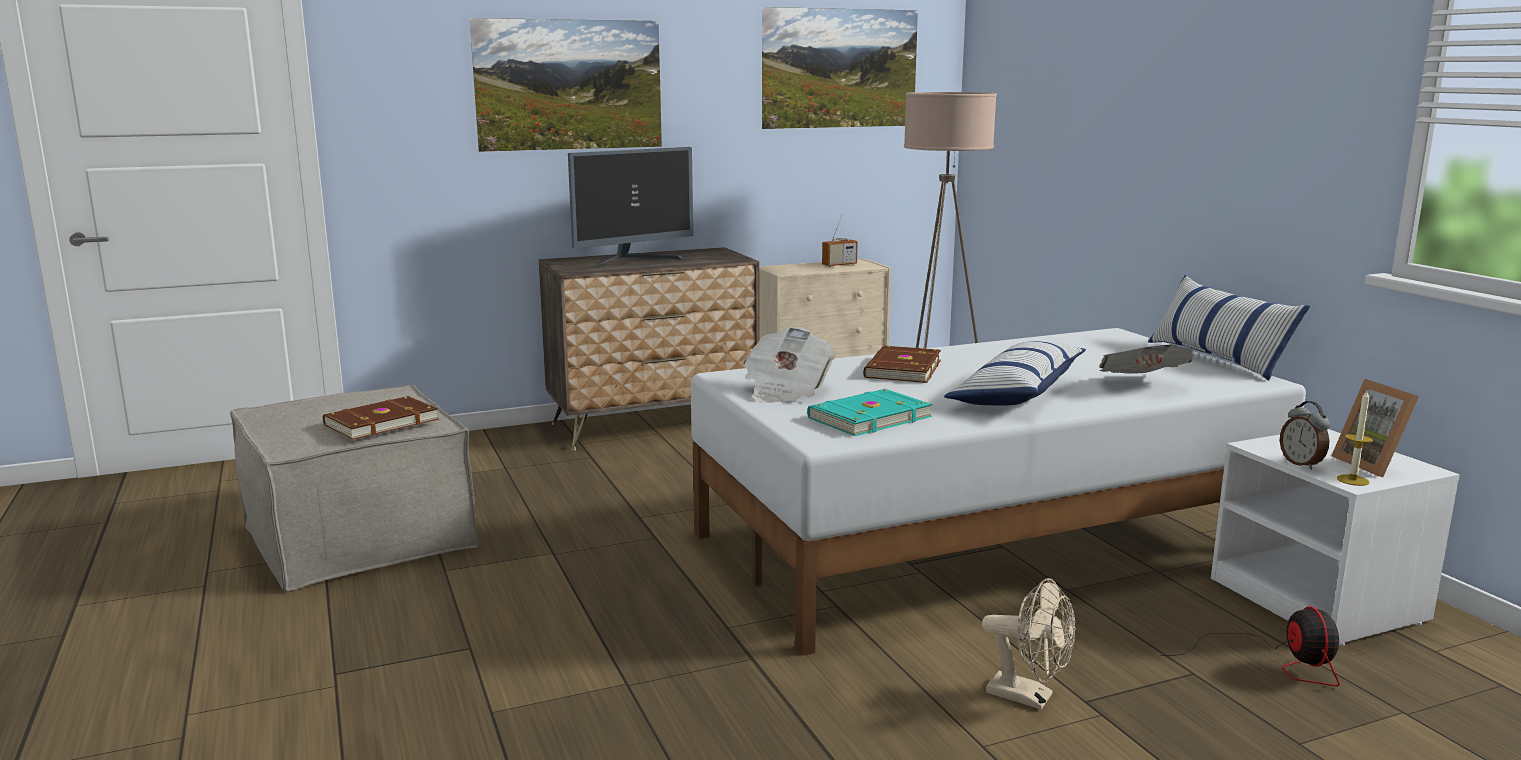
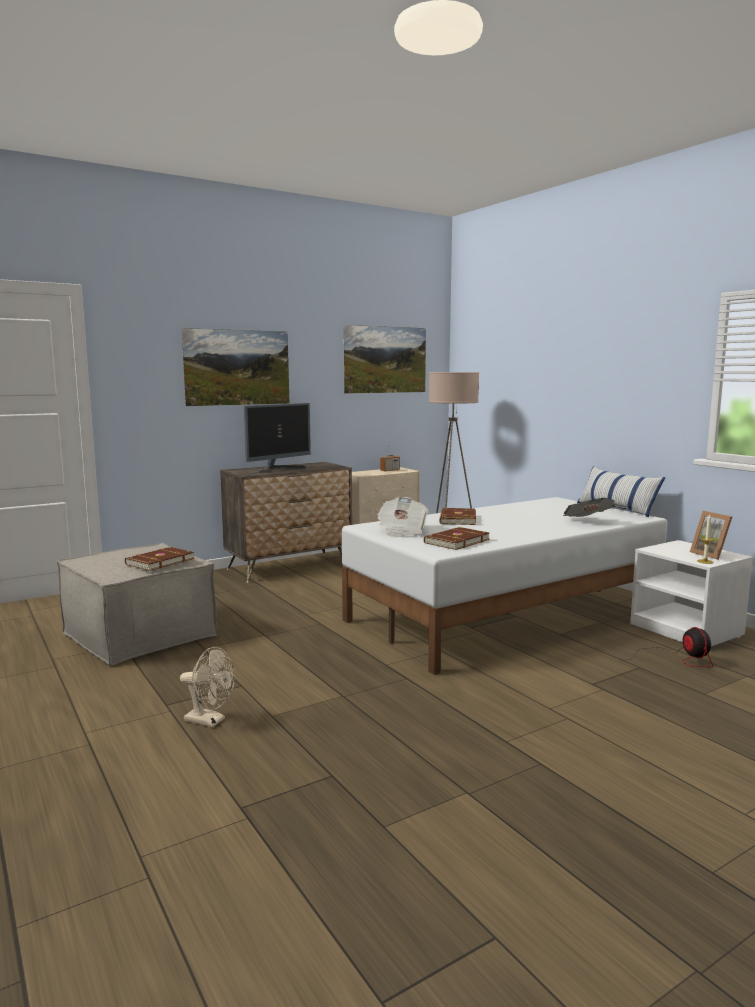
camera: 10 degrees left, 5 degrees down
(867, 417) = (455, 541): turquoise book -> brown book
(1017, 393) = (526, 527): pillow -> none
(1029, 697) = (563, 684): beige fan -> beige fan (210, 721)
(1302, 464) = (677, 556): alarm clock -> none

